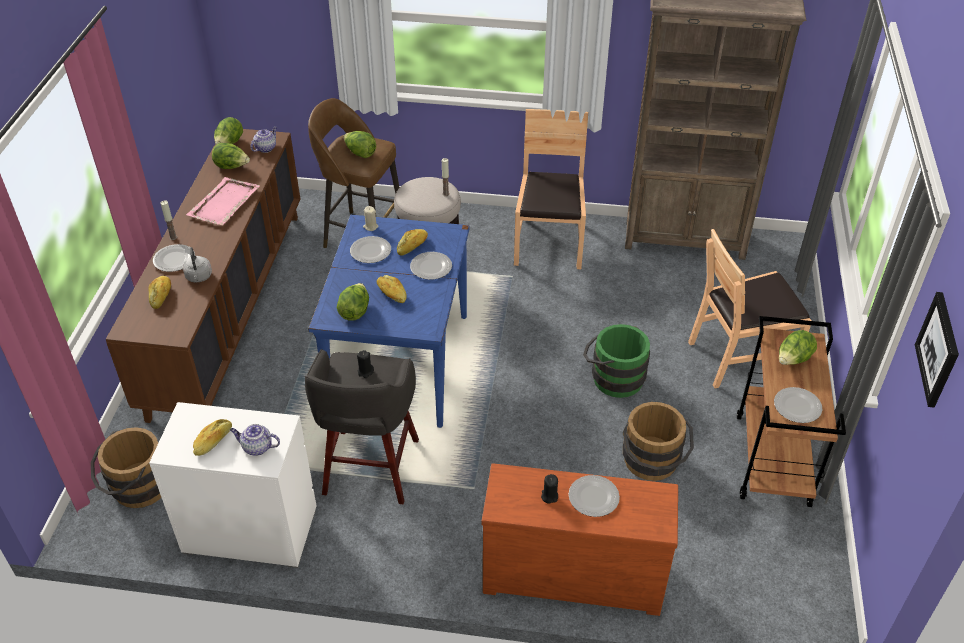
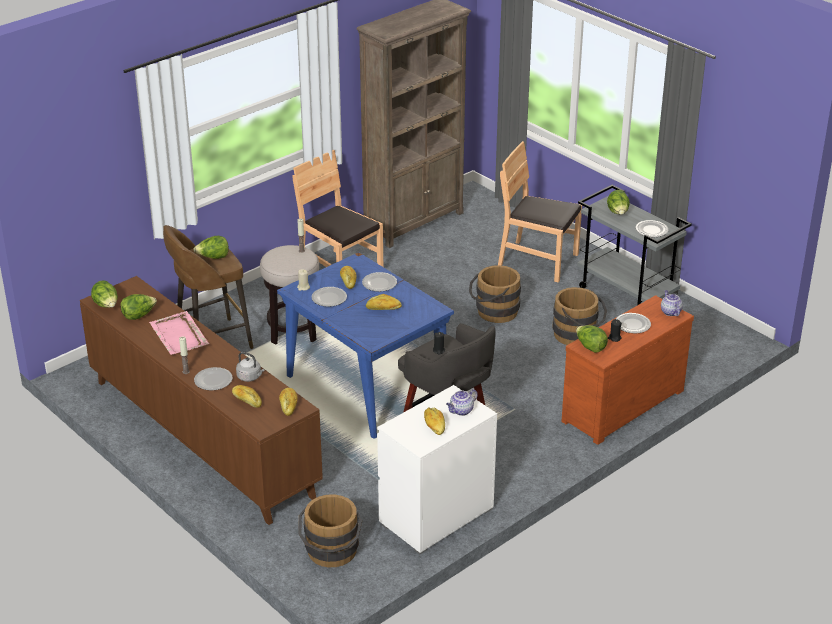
camera: 50 degrees left, 10 degrees down
(176, 325) = (288, 405): none -> bread
(266, 148) = (139, 292): teapot -> teapot (670, 312)
(355, 311) = (380, 329): lettuce -> lettuce (590, 347)
(613, 377) = (493, 312): green bucket -> brown bucket
(740, 356) = (538, 260): brown chair -> brown chair turned 90 degrees clockwise
(773, 460) = (627, 295): brown cart -> grey cart
(938, 349) = (742, 126): picture -> none

